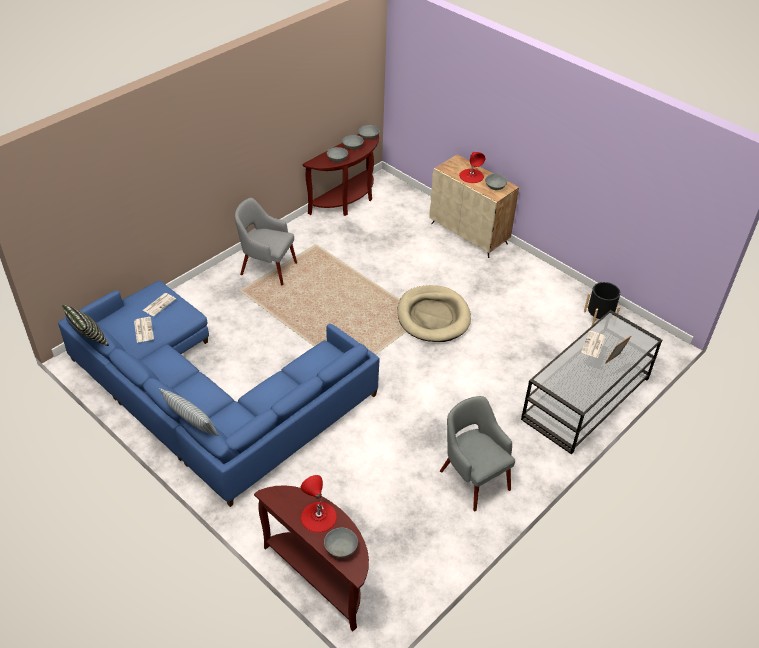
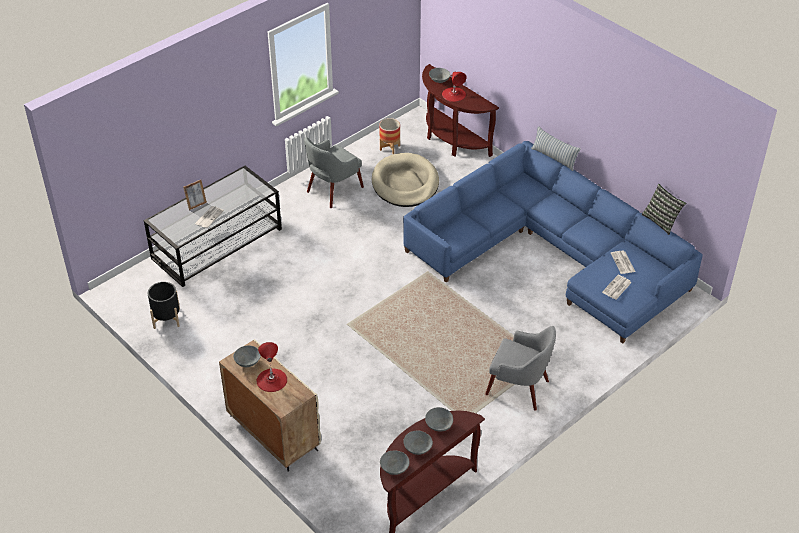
camera: 175 degrees left, 0 degrees up
(409, 557) = (390, 148): none -> planter
(433, 316) = (339, 324): beige dog bed -> beige dog bed (405, 183)
(473, 478) = (333, 190): grey armchair -> grey armchair turned 75 degrees clockwise

